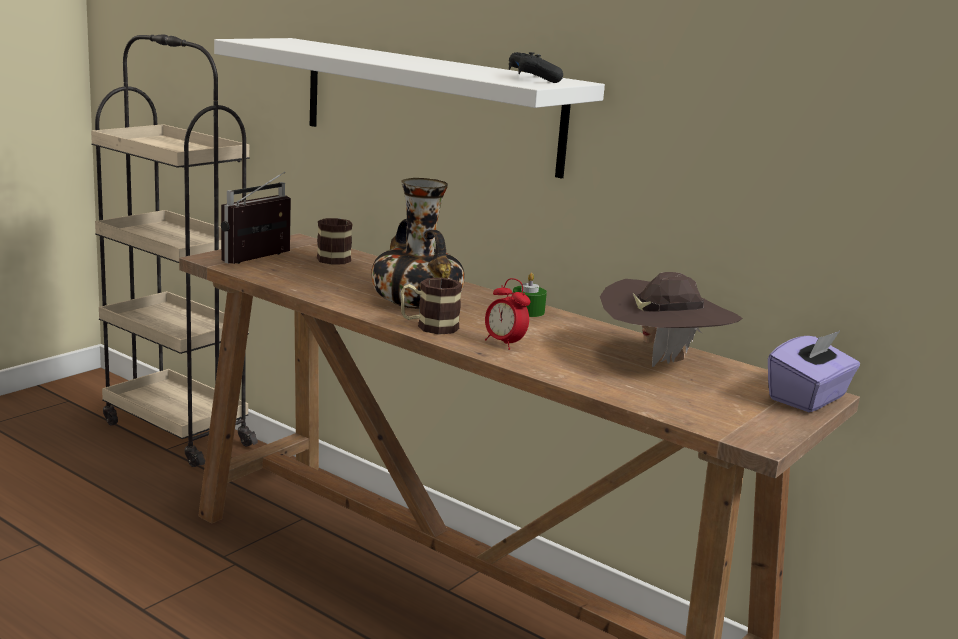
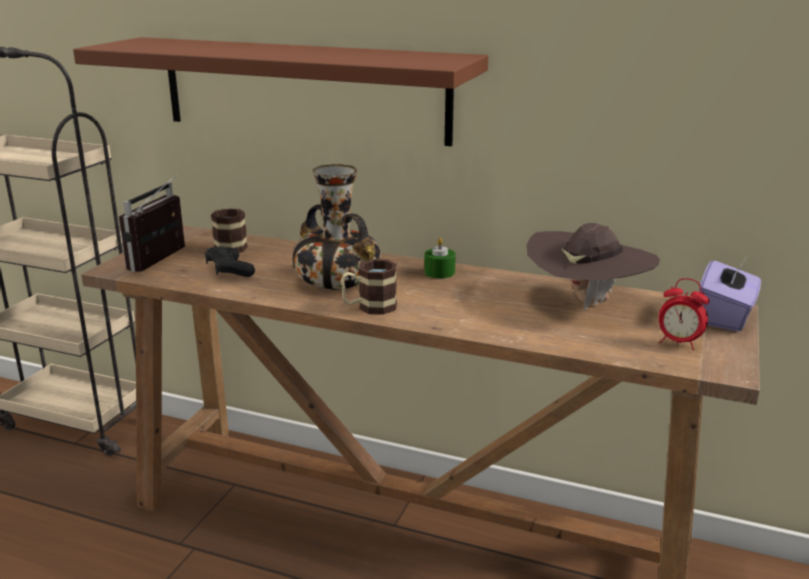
camera: 15 degrees left, 5 degrees up
(429, 104) = (303, 89): white shelf -> brown shelf
(504, 344) = (447, 312): alarm clock -> alarm clock (678, 343)
(533, 78) = (427, 58): black game controller -> black game controller (229, 270)

